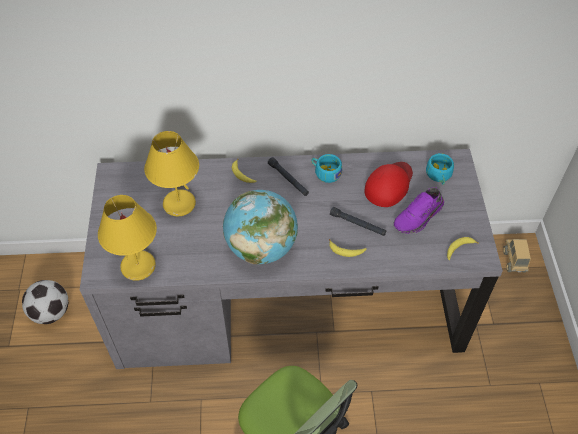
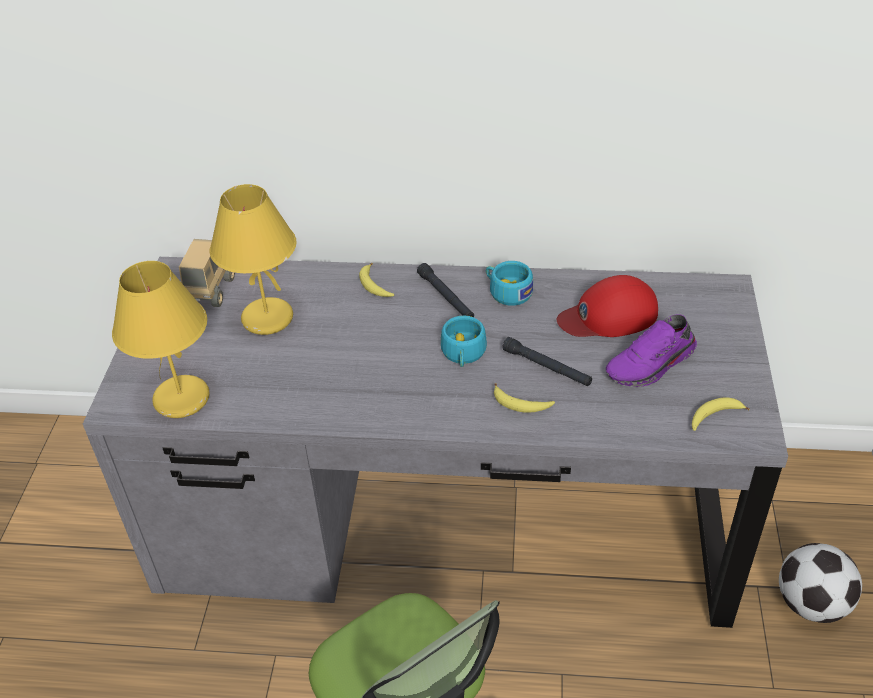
camera: 10 degrees right, 10 degrees down
(51, 312) = (74, 499): football -> football (811, 603)
(261, 247) = (382, 388): globe -> none
(389, 185) = (608, 316): red cap -> red cap turned 150 degrees counterclockwise
(439, 176) = (694, 309): turquoise cup -> turquoise cup (463, 354)
(513, 261) = (831, 493): toy truck -> toy truck (211, 291)

